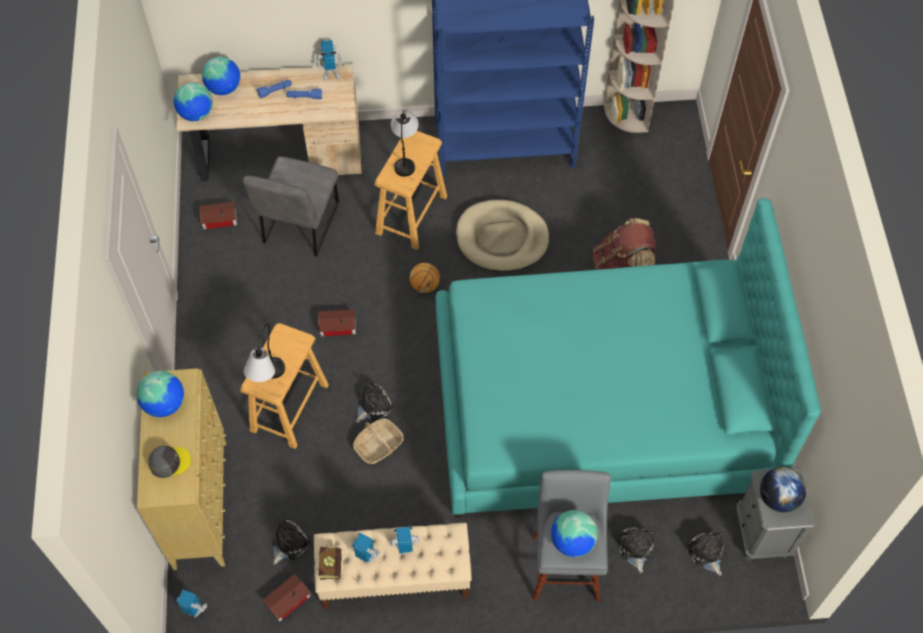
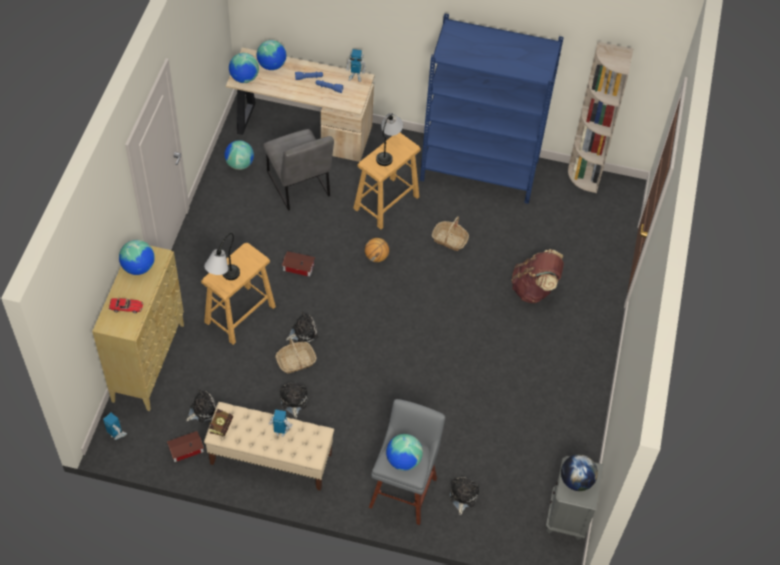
camera: 15 degrees right, 5 degrees down
(169, 462) = (126, 307): grey cap -> toy car
(218, 218) = (239, 164): toy house -> globe
(299, 224) = (298, 185): grey chair -> grey chair turned 60 degrees counterclockwise
(366, 556) = (250, 428): toy robot -> none
(502, 238) = (449, 240): beige dog bed -> basket
(602, 406) = (478, 385): turquoise bed -> none
(706, 553) = (517, 517): plush toy -> plush toy (293, 401)

